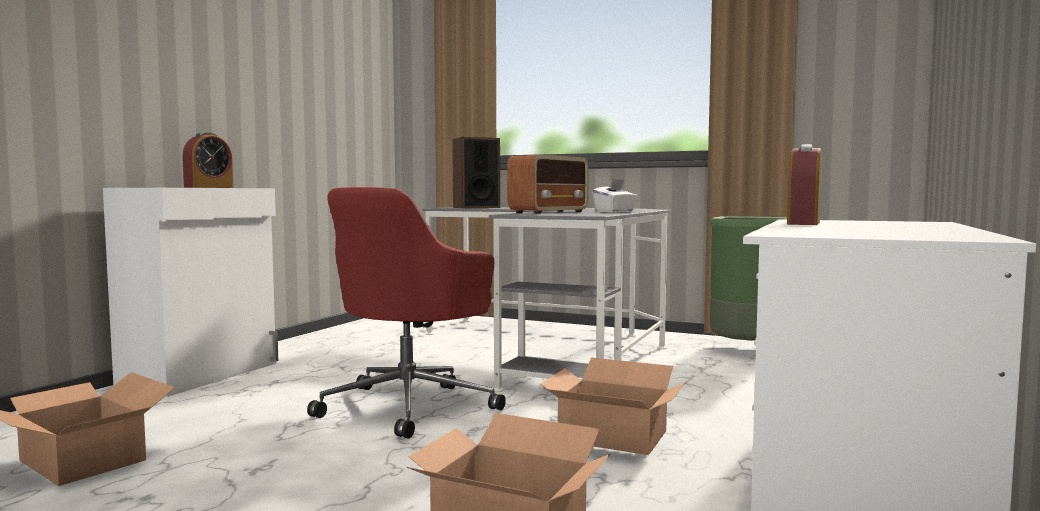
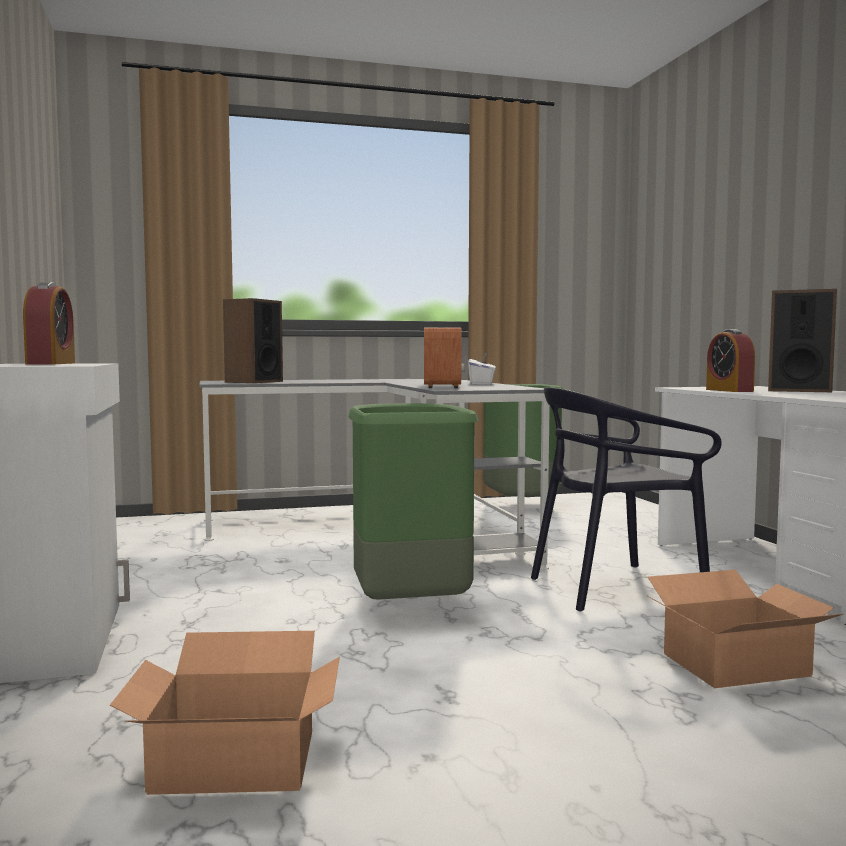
camera: 40 degrees left, 0 degrees up
(410, 406) = (407, 607): red office chair -> green trash can
(612, 435) = (616, 588): cardboard box -> black chair
(902, 226) = (798, 390): none -> speaker

